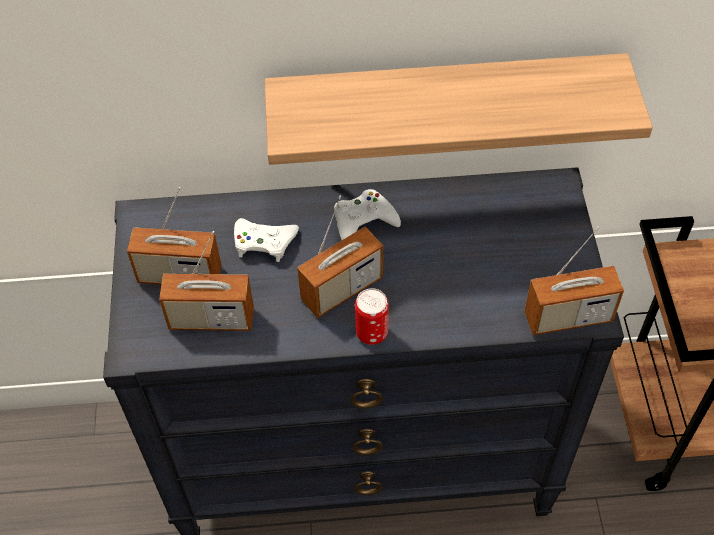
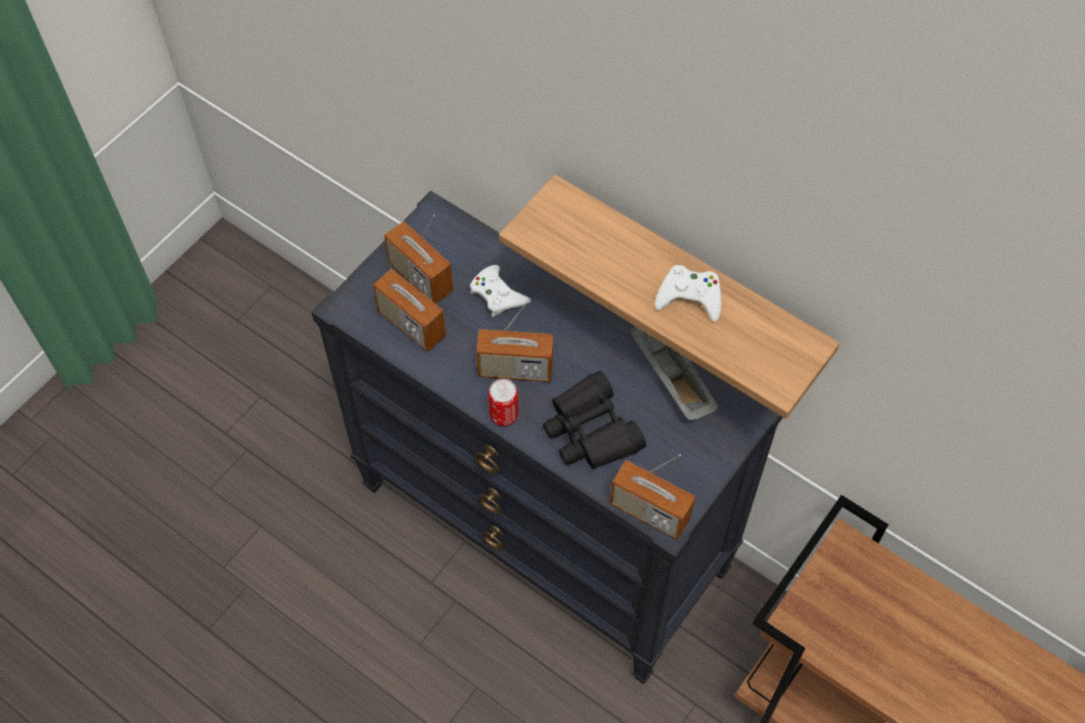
camera: 40 degrees right, 5 degrees up
(363, 221) = (580, 331): white game controller -> white game controller (690, 297)
(455, 291) = (591, 431): none -> black binoculars
(470, 205) = (670, 377): none -> grey tray

